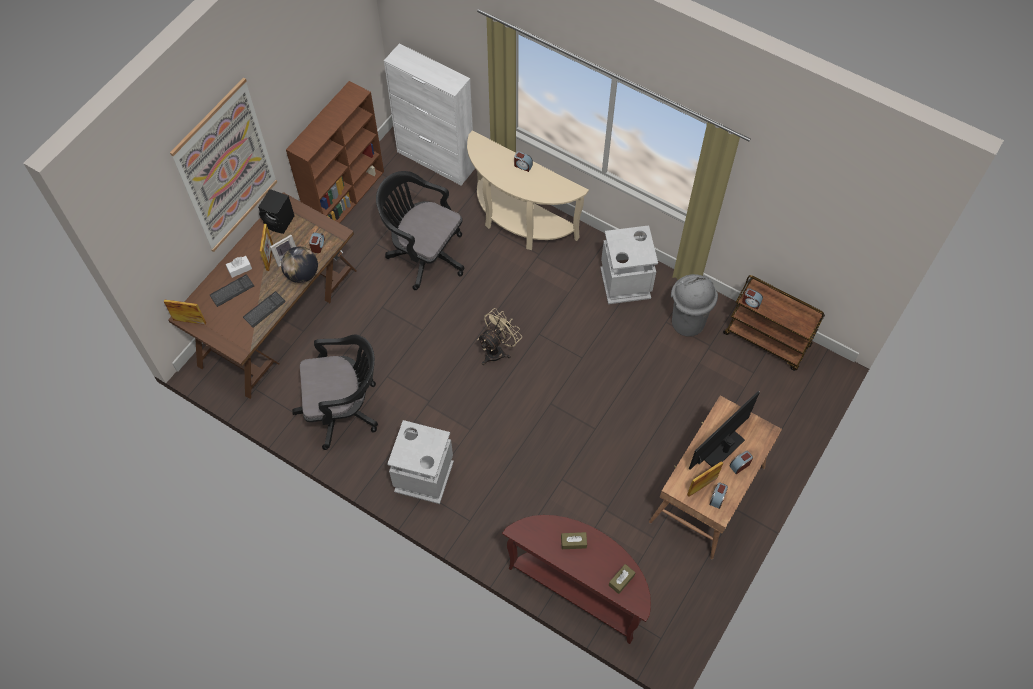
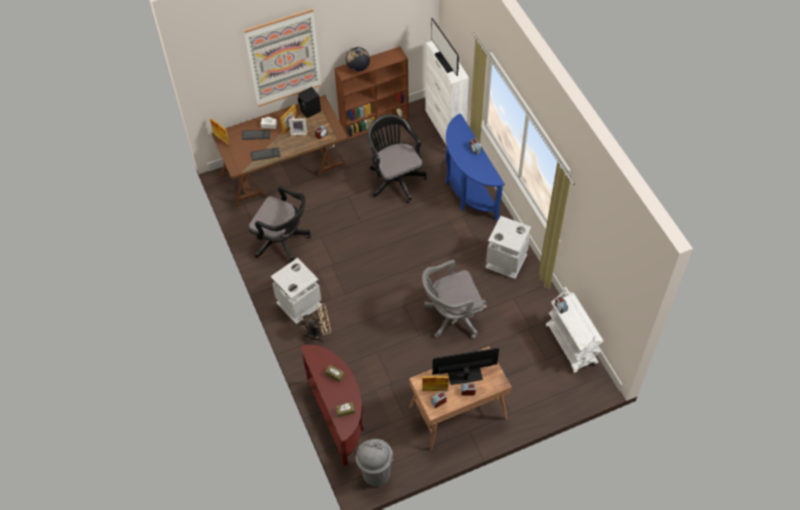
camera: 35 degrees right, 5 degrees down
(302, 274) = (300, 146): globe -> globe (358, 67)
(427, 71) = (446, 61): none -> monitor
(497, 350) = (396, 257): beige fan -> beige fan (319, 333)
(519, 223) = (467, 190): beige console table -> blue console table
(614, 383) = (451, 316): none -> grey office chair
(687, 322) = (527, 306): grey trash can -> grey trash can (375, 473)
(767, 340) = (571, 345): brown cart -> white cart

